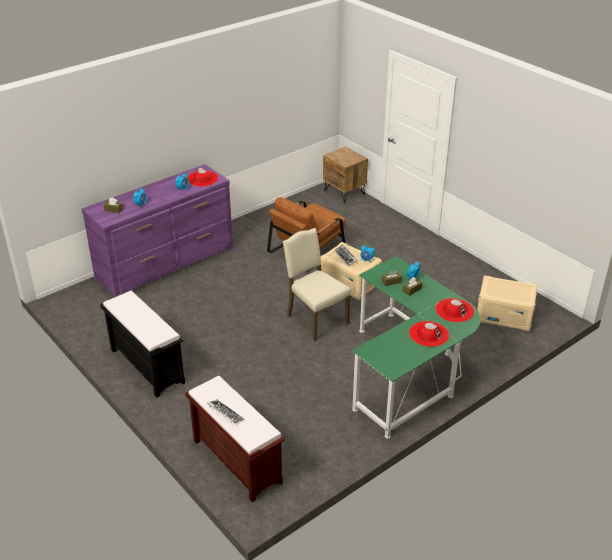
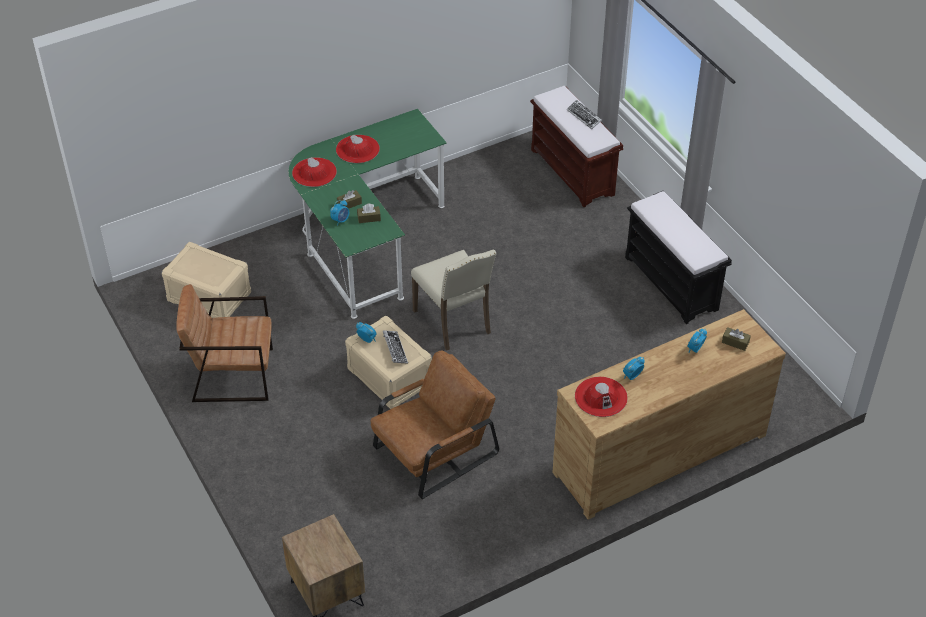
camera: 170 degrees left, 10 degrees up
(166, 263) = (658, 453): purple dresser -> brown dresser
(454, 273) = (233, 374): none -> brown armchair

